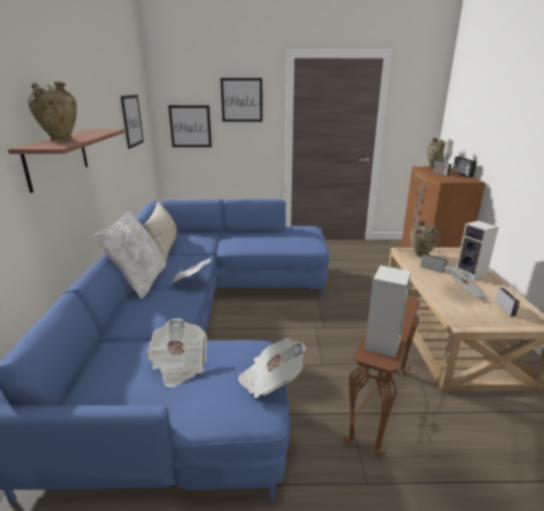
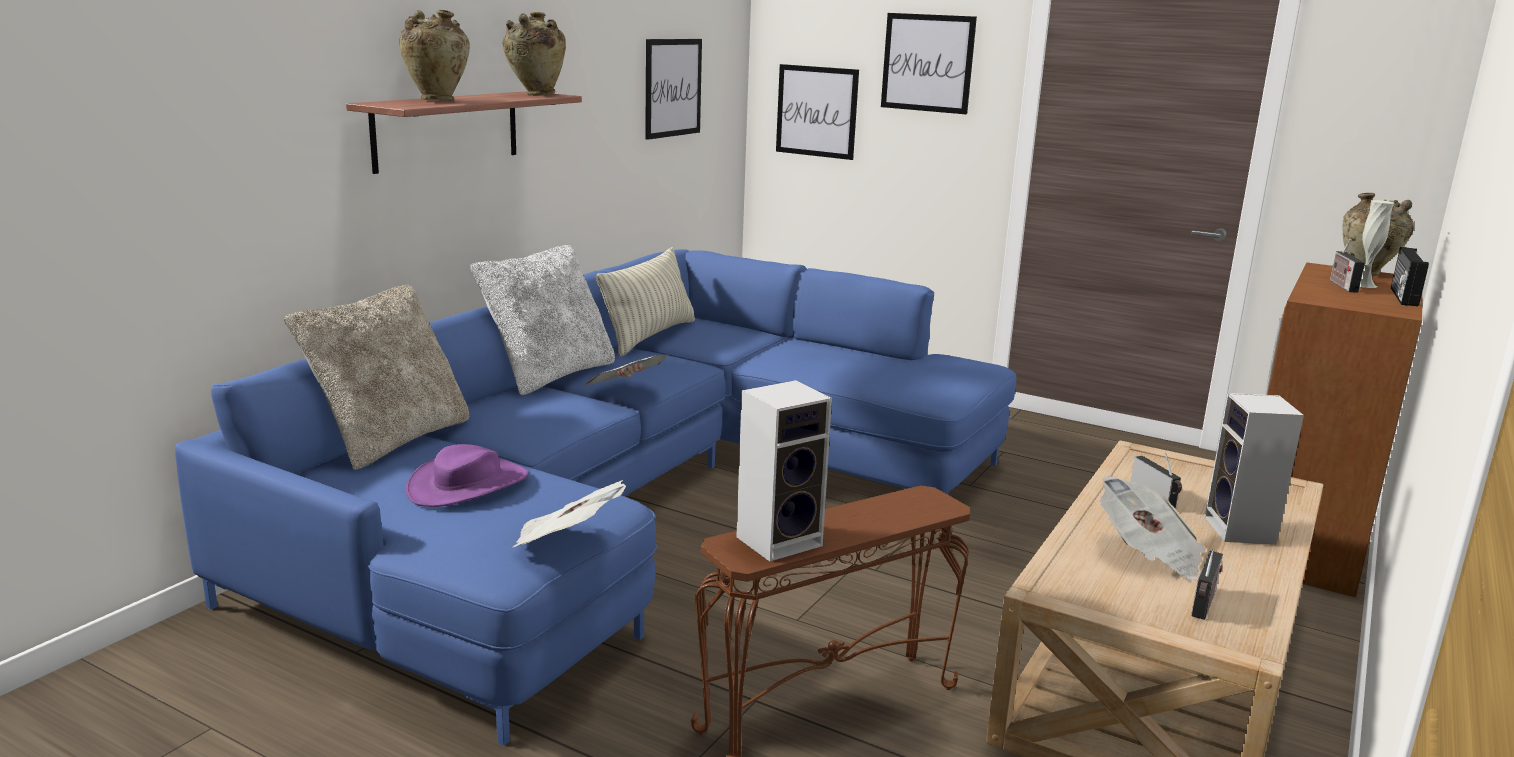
camera: 30 degrees right, 5 degrees down
(97, 349) = (391, 437): none -> beige pillow
(179, 365) = (468, 485): newspaper -> purple hat
(421, 255) = (1171, 471): beige vase -> beige vase (536, 95)

